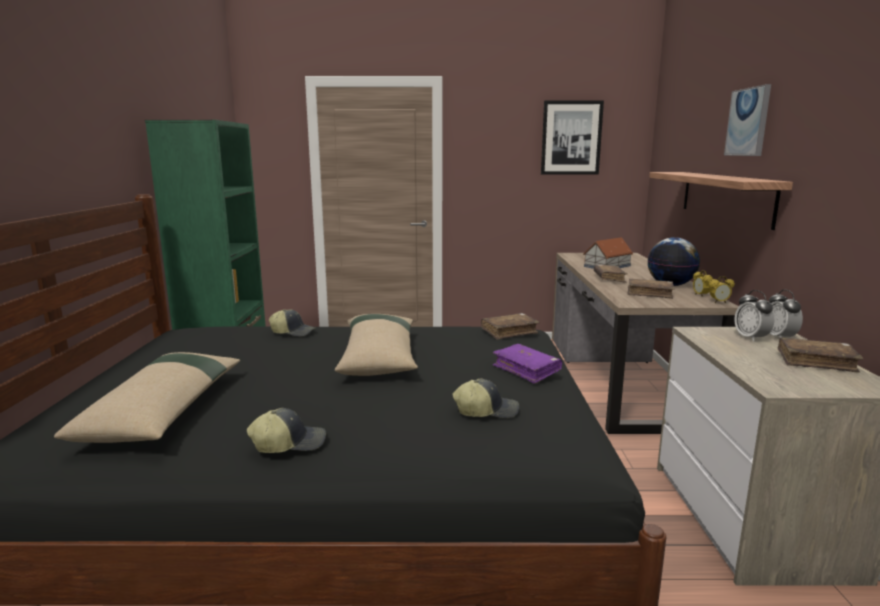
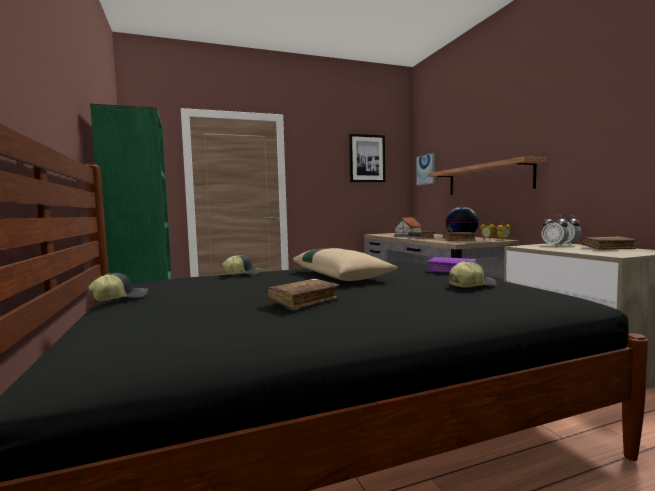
camera: 20 degrees left, 10 degrees down
(164, 410) = (214, 314): beige pillow -> none
(289, 443) = (368, 314): cap -> cap (120, 298)
(509, 332) = (402, 261): brown book -> brown book (303, 302)
(748, 122) = (500, 132): picture -> picture (426, 169)

